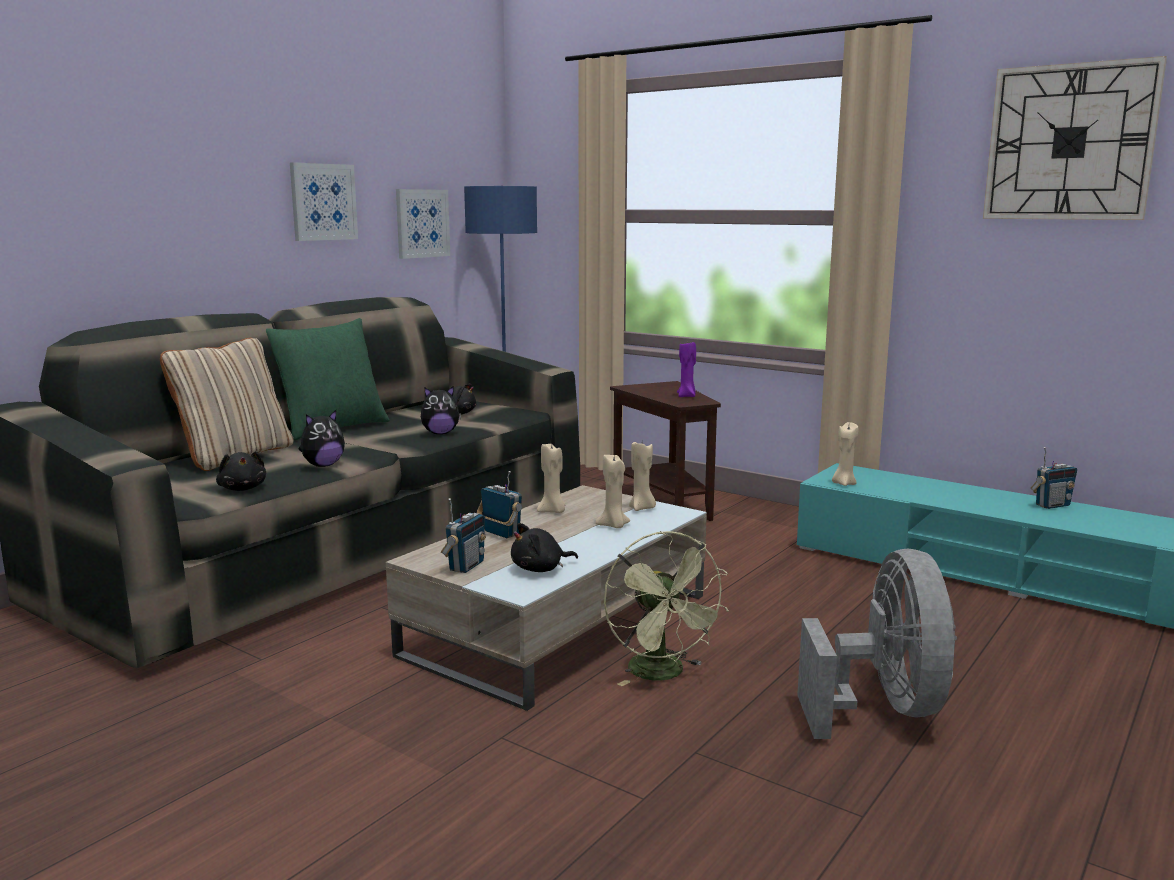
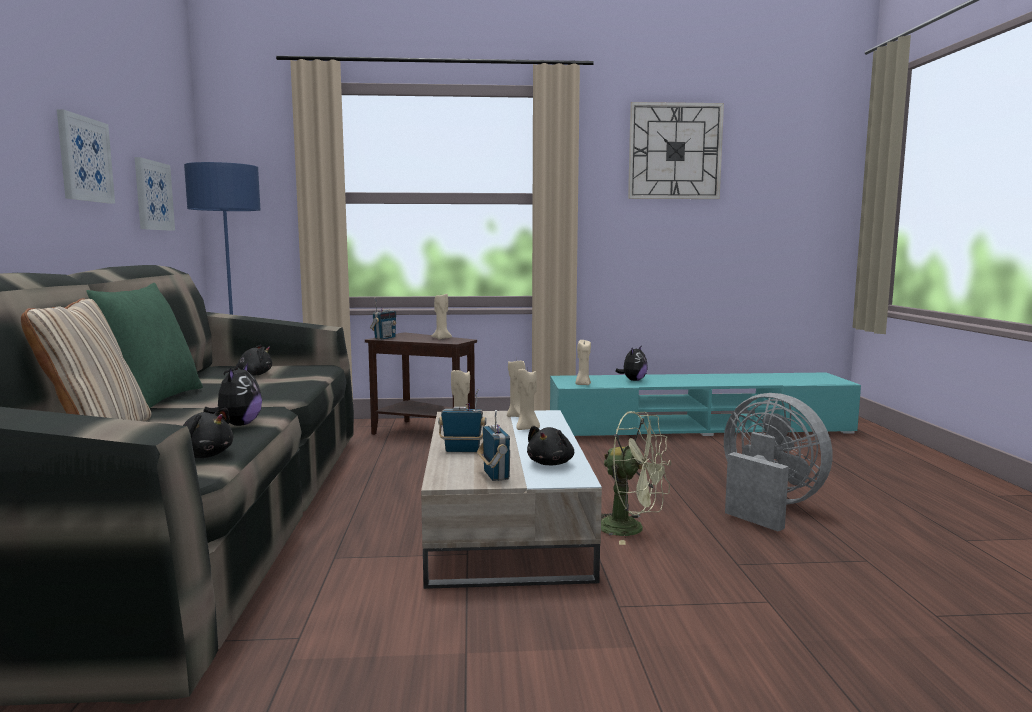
camera: 40 degrees left, 5 degrees down
(440, 433) = (282, 388): plush toy -> plush toy (633, 380)
(687, 396) = (442, 338): purple candle -> beige candle
(1052, 505) = (701, 376): radio -> radio (384, 338)

